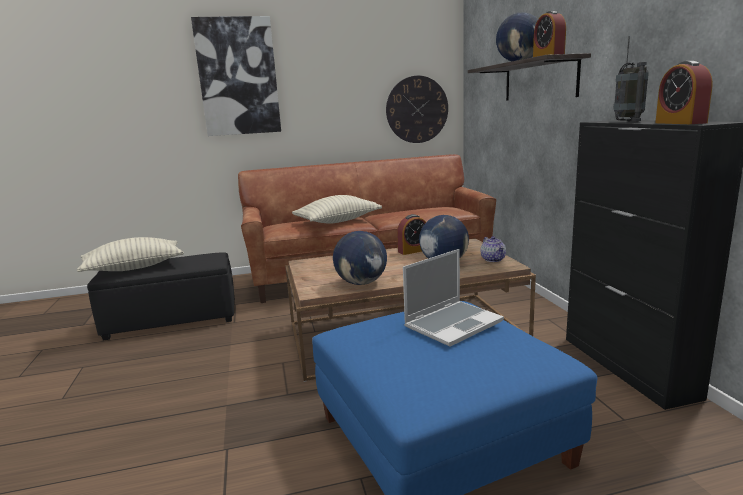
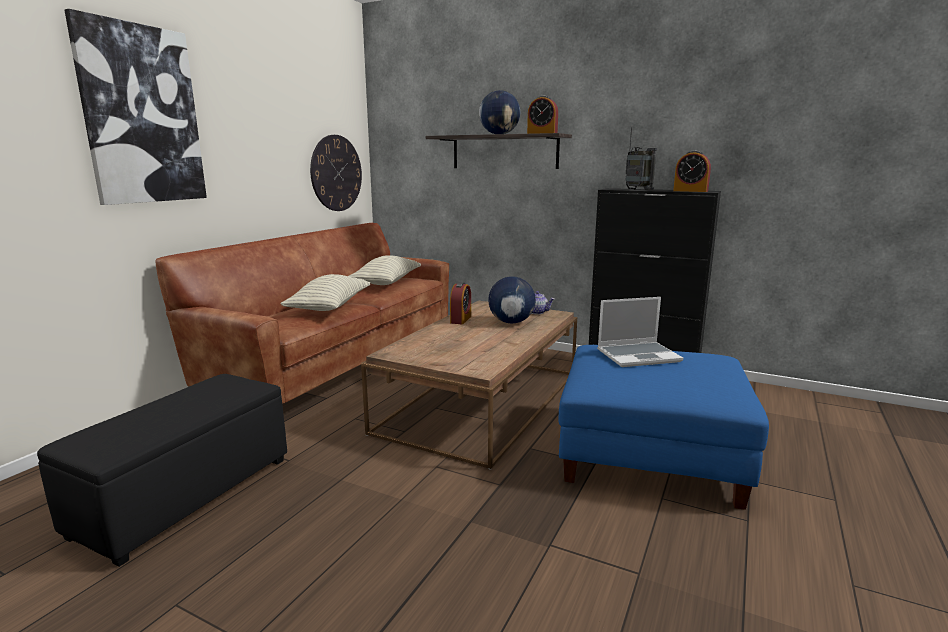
camera: 50 degrees left, 0 degrees up
(134, 268) = (135, 427): pillow -> pillow (386, 283)
(361, 283) = (498, 352): globe -> none
(453, 324) = (638, 355): laptop -> laptop turned 75 degrees clockwise

